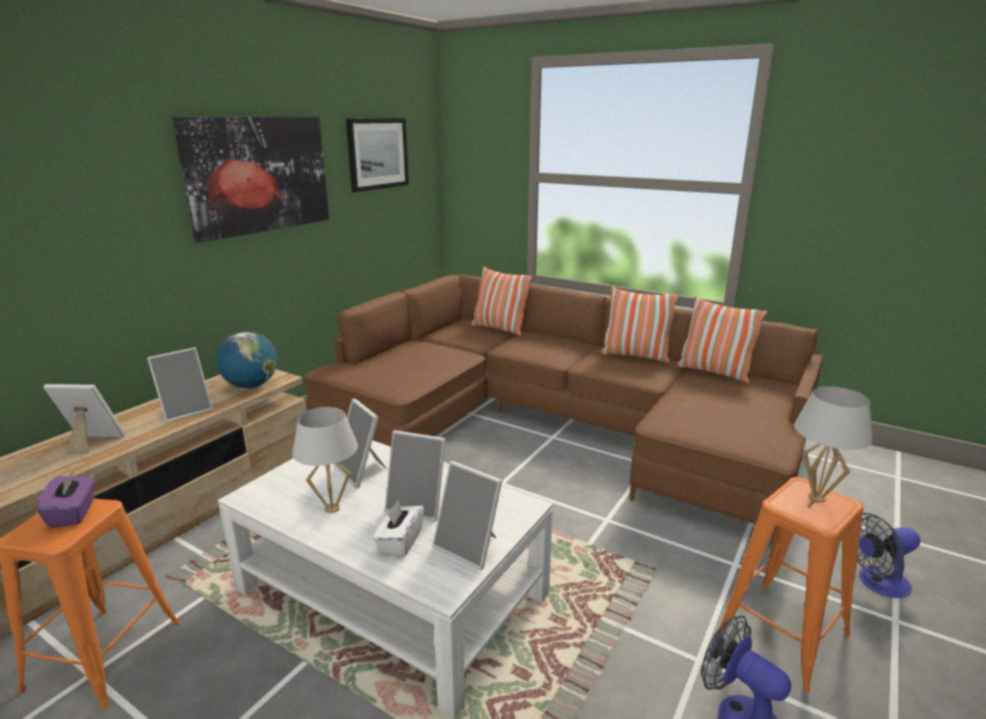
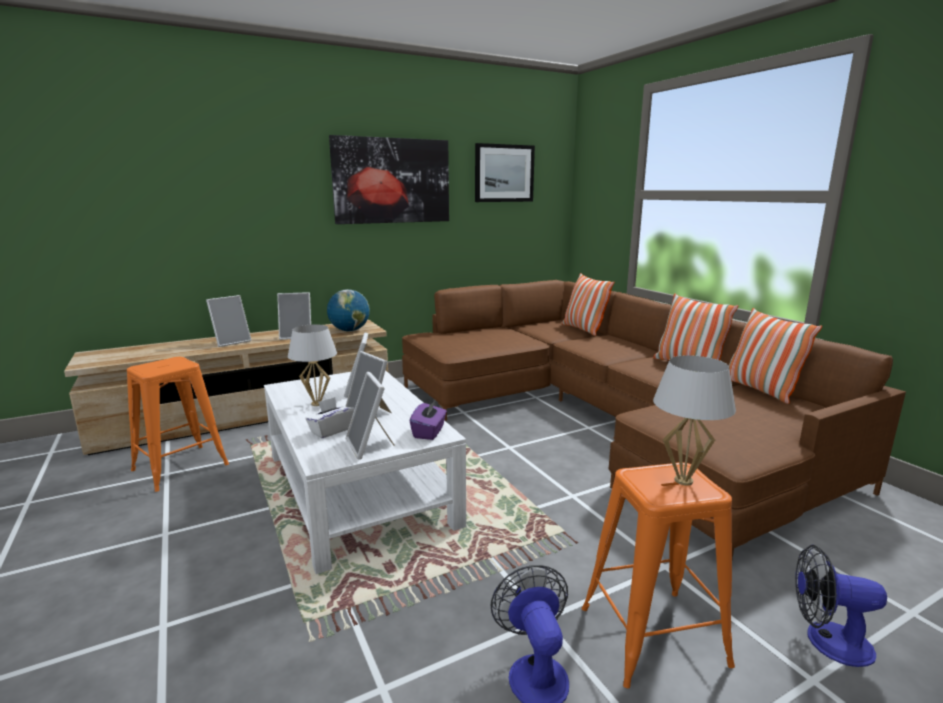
camera: 30 degrees right, 5 degrees down
(73, 513) = (171, 364): purple tissue box -> purple tissue box (429, 432)
(91, 443) = (231, 342): picture frame -> picture frame turned 105 degrees clockwise

